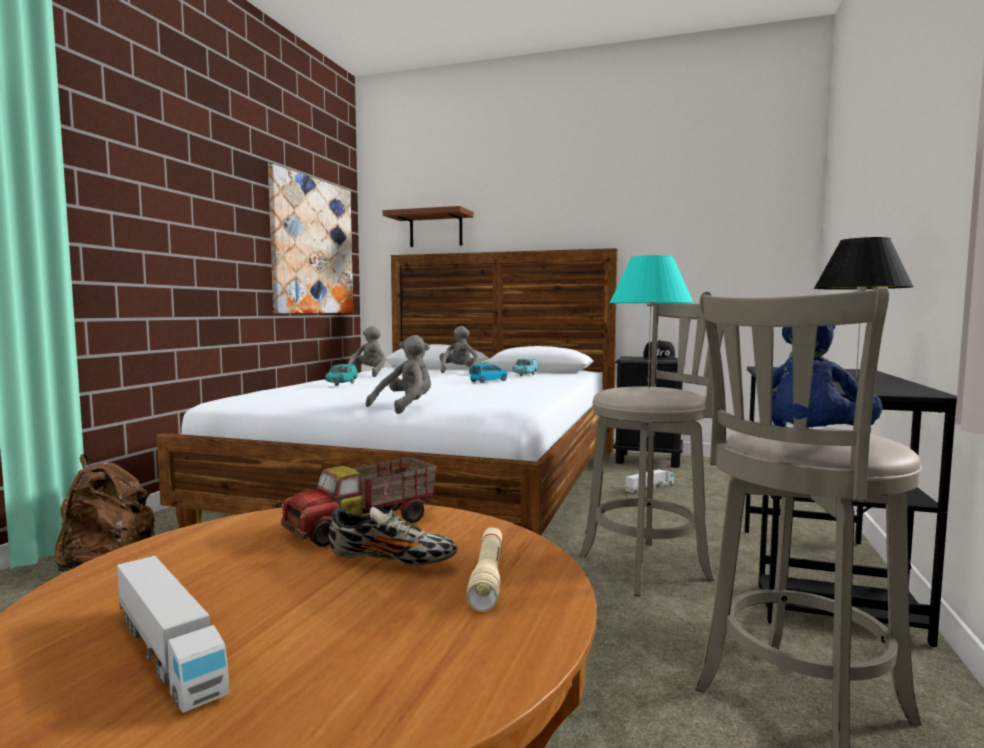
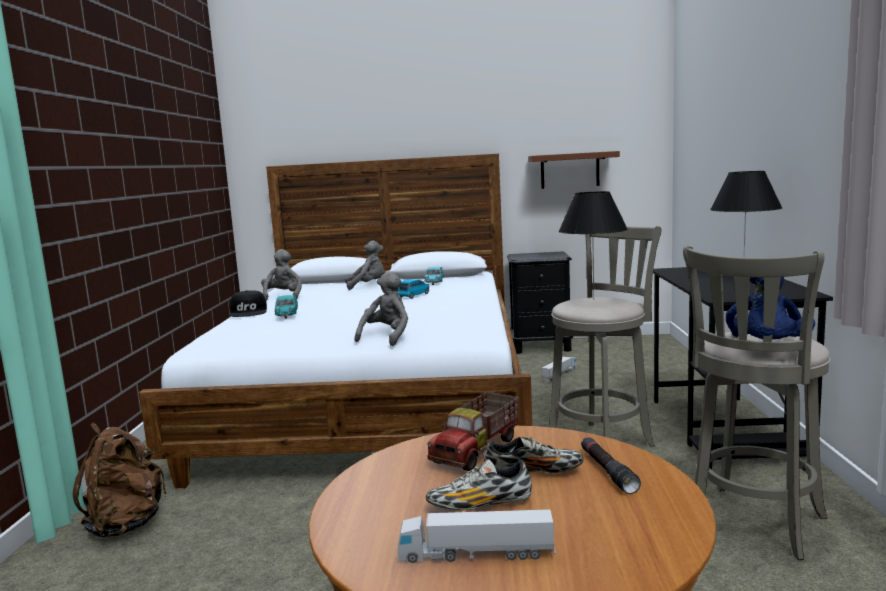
camera: 15 degrees left, 5 degrees up
(168, 652) = (476, 554): toy truck -> toy truck turned 150 degrees clockwise
(270, 589) = (480, 505): none -> shoe
(312, 246) = (193, 166): picture -> none
(436, 230) = (312, 138): brown shelf -> brown shelf (569, 170)
(459, 372) = (368, 286): grey plush toy -> grey plush toy turned 90 degrees clockwise
(488, 576) = (607, 471): beige flashlight -> black flashlight
(648, 387) = (594, 299): turquoise table lamp -> black table lamp
(660, 358) = (547, 255): black cap -> black cap (249, 312)

